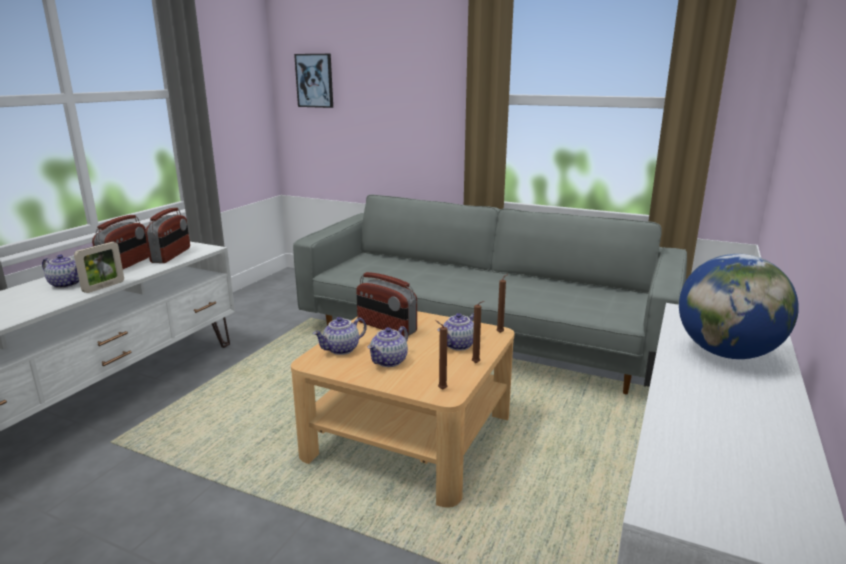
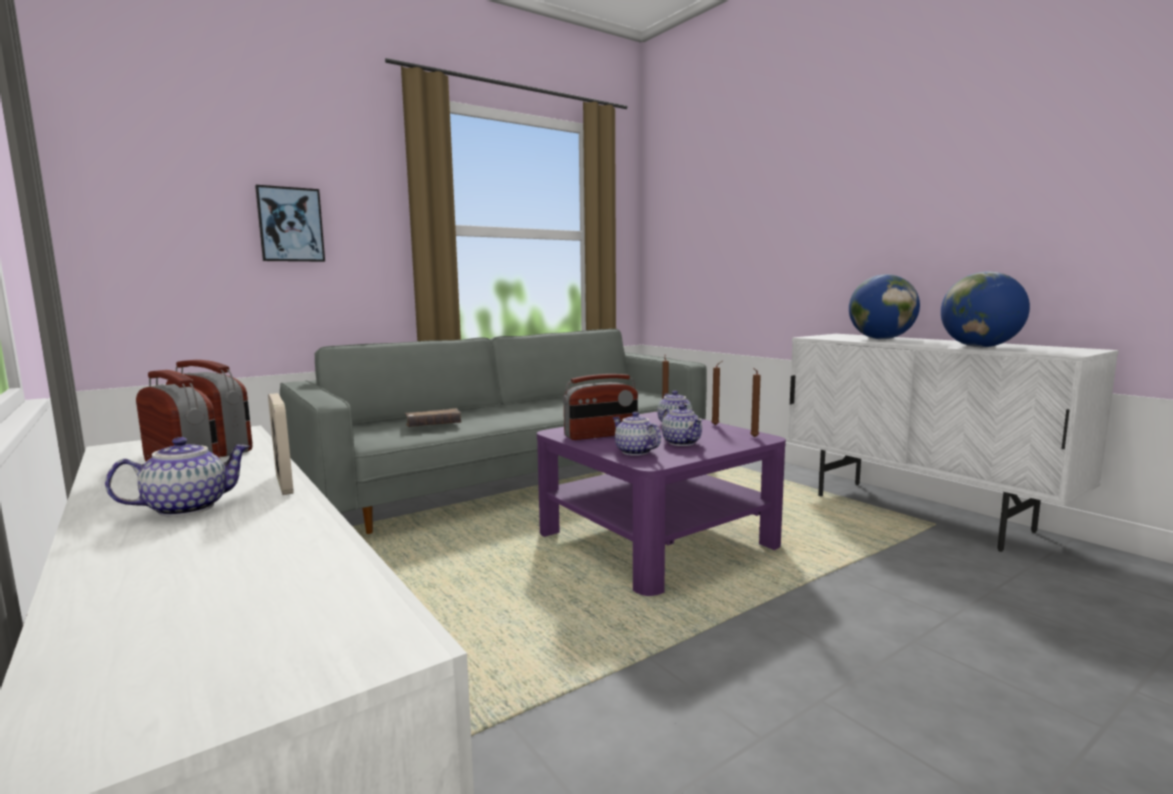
camera: 60 degrees left, 10 degrees down
(315, 80) = (138, 193): picture -> picture (290, 224)
(341, 350) = (634, 452): teapot -> teapot turned 150 degrees clockwise
(390, 273) = (433, 426): none -> brown book
(411, 435) = (656, 539): beige coffee table -> purple coffee table
(693, 429) = (980, 347): none -> globe

